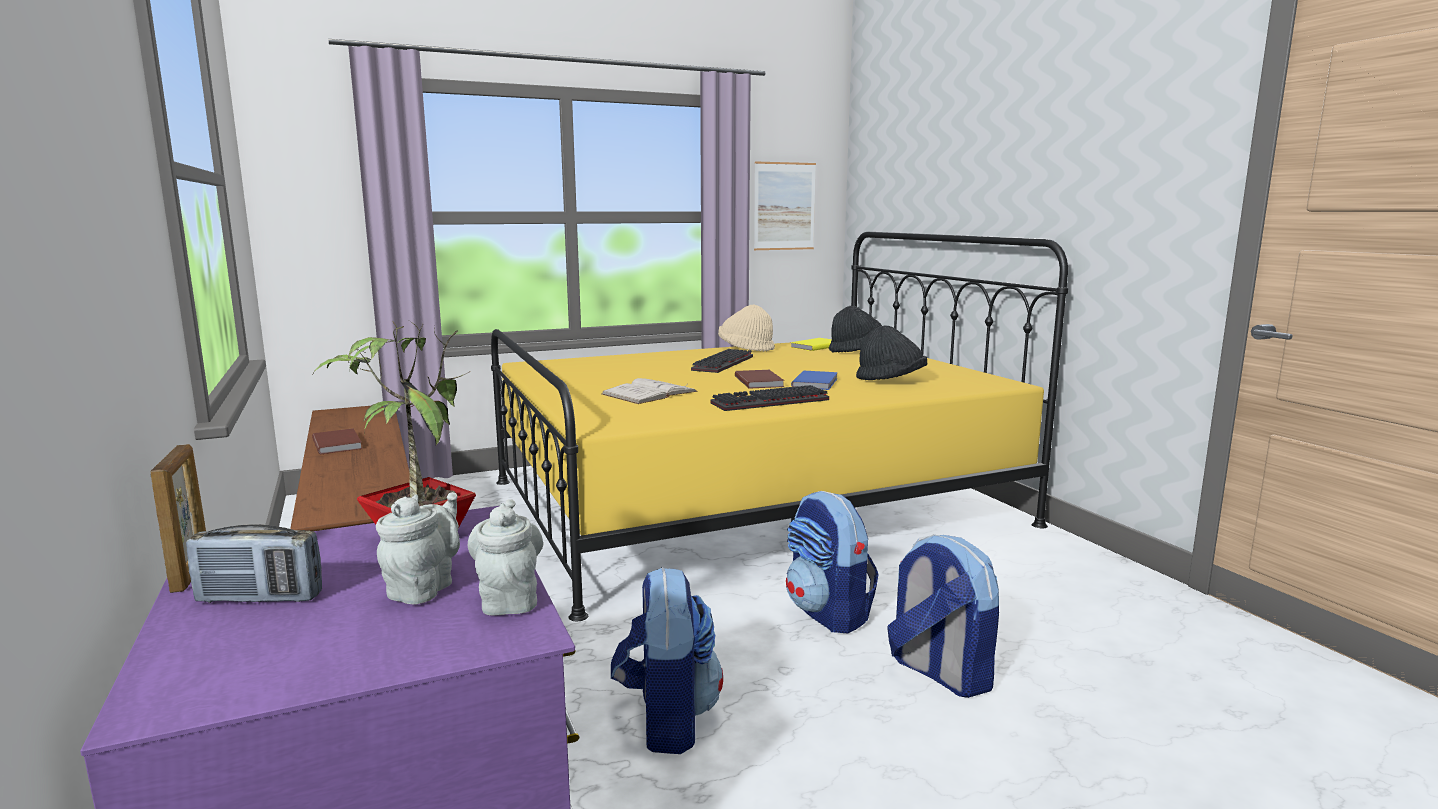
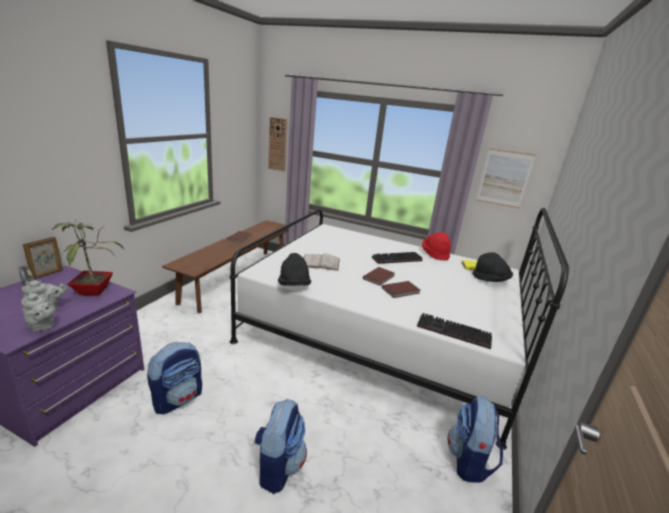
camera: 45 degrees right, 10 degrees up
(316, 211) = (277, 144): none -> wall clock
(509, 599) = (42, 327): grey teapot -> grey teapot turned 90 degrees clockwise
(745, 349) = (435, 254): beige hat -> red hat
(751, 502) = (381, 332): yellow bed -> white bed
(769, 402) = (345, 291): keyboard -> keyboard (452, 332)
(816, 383) = (401, 291): blue book -> brown book
(828, 613) = (299, 404): backpack -> backpack (469, 461)
(891, 381) = (441, 309): black hat -> black hat (293, 285)

